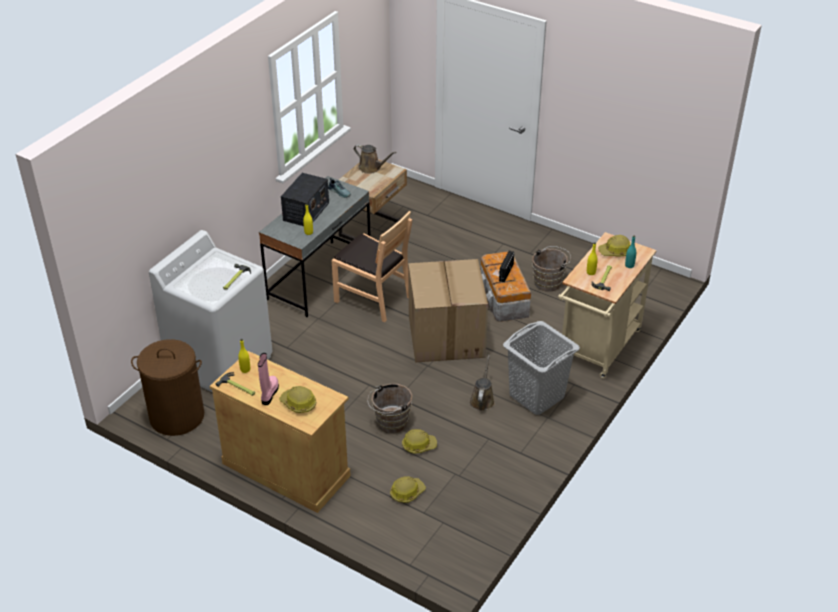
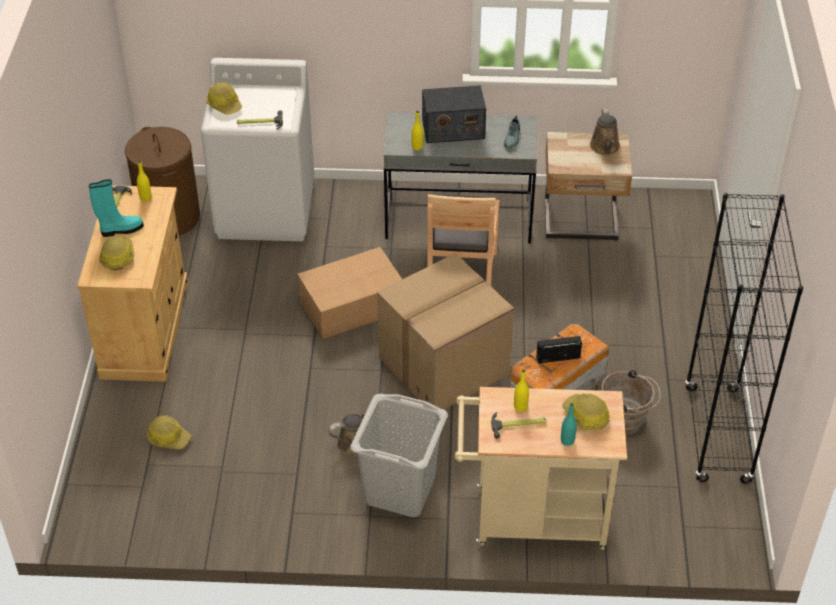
camera: 60 degrees right, 5 degrees up
(269, 393) = (120, 230): pink boot -> turquoise boot
(357, 355) = (354, 305): none -> cardboard box
(390, 423) = (265, 378): brown bucket -> none
(418, 445) = (246, 417): hard hat -> hard hat (224, 104)
(585, 254) = (717, 435): none -> black bookcase

